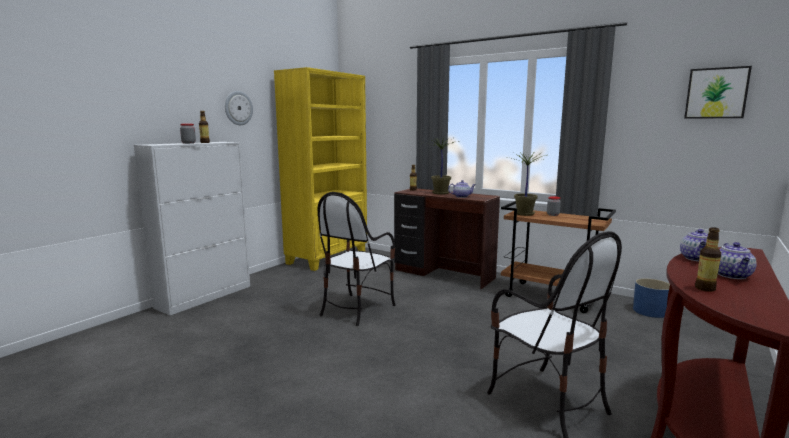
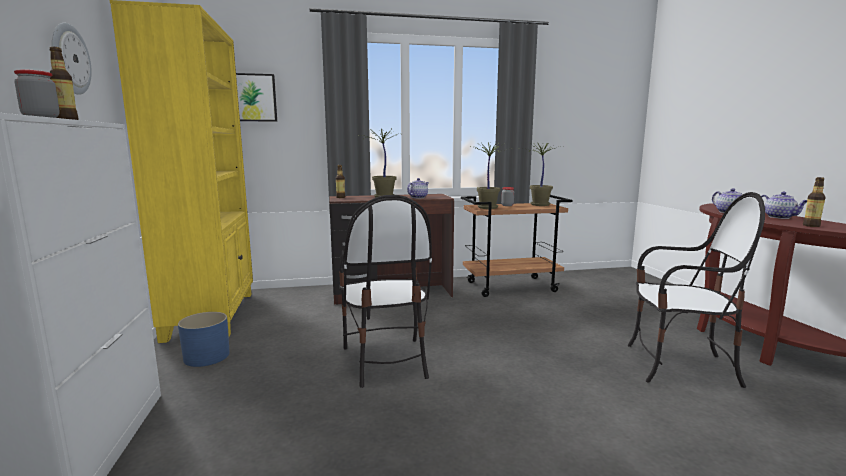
camera: 45 degrees left, 0 degrees up
(588, 219) = (539, 205): none -> potted plant
(650, 311) = (580, 277): blue planter -> blue planter (207, 356)
(716, 93) = (602, 92): picture -> picture (252, 98)

